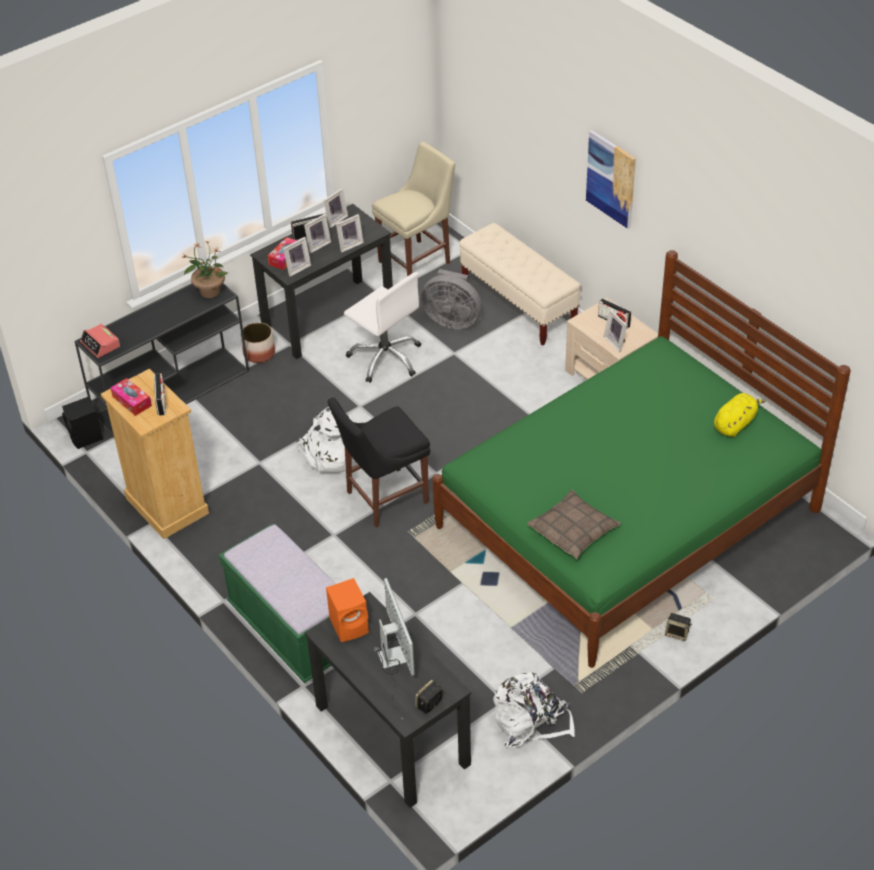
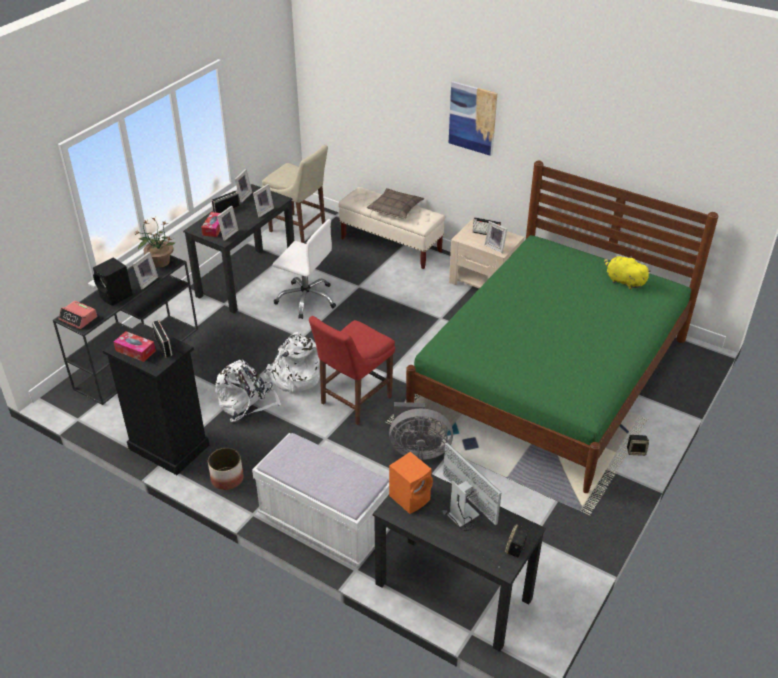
camera: 20 degrees left, 5 degrees down
(86, 438) = (73, 408): black speaker -> black speaker (116, 296)
(166, 505) = (168, 447): beige dresser -> black dresser
(259, 353) = (201, 315): planter -> planter (227, 478)
(292, 630) = (324, 524): green bench -> white bench
(317, 245) = (236, 215): picture frame -> picture frame (146, 282)
(383, 498) = (353, 401): black chair -> red chair
(417, 261) = (299, 229): beige chair -> beige chair turned 90 degrees clockwise
(452, 320) = (346, 264): grey fan -> grey fan (418, 450)
(530, 721) = (562, 548): white backpack -> white backpack (246, 403)
(573, 530) = (549, 381): pillow -> pillow (395, 208)
(735, 424) = (623, 281): yellow plush toy -> yellow plush toy turned 75 degrees counterclockwise

